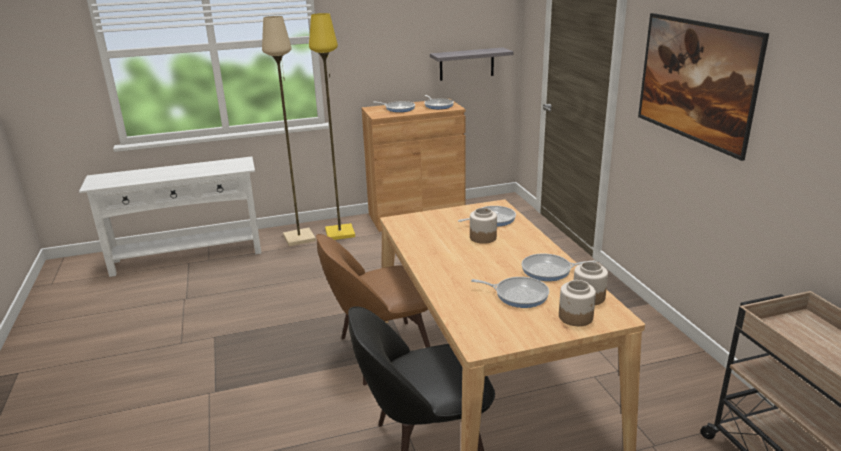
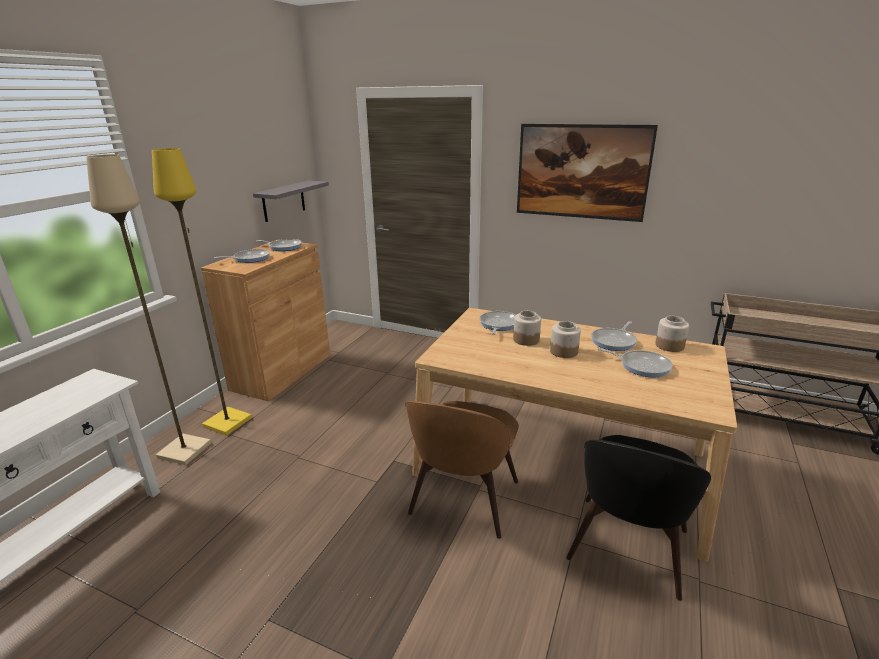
camera: 50 degrees left, 0 degrees up
(518, 295) = (642, 366): frying pan -> frying pan turned 60 degrees clockwise
(576, 317) = (696, 361): jar -> jar (564, 351)

